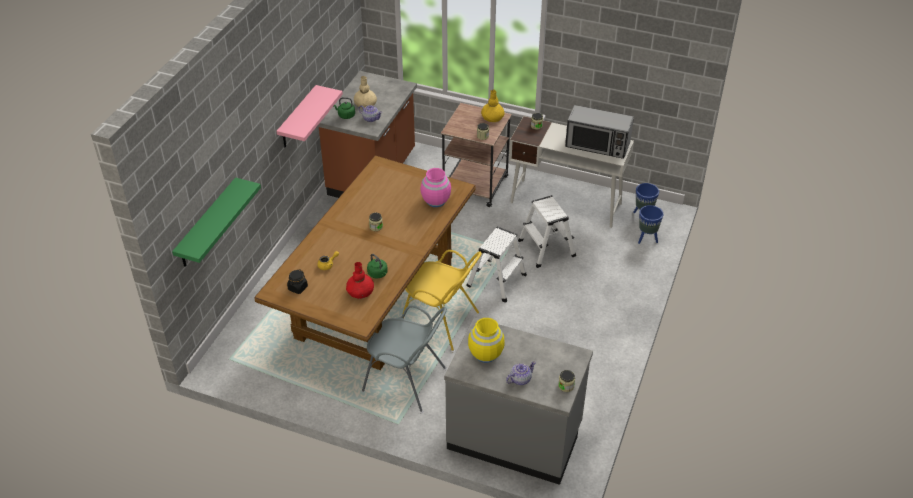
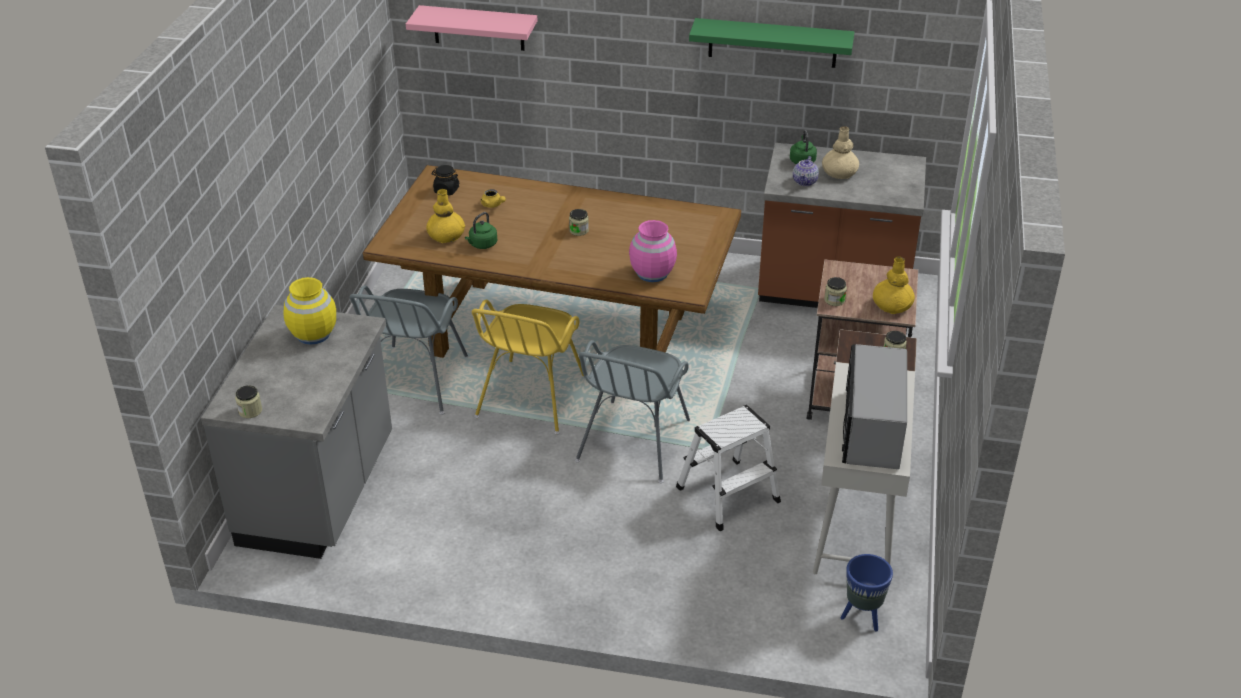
camera: 80 degrees right, 5 degrees down
(207, 224) = (489, 77): green shelf -> green shelf (772, 43)
(297, 118) = (731, 102): pink shelf -> pink shelf (478, 28)
(360, 291) = (446, 236): red vase -> yellow vase
(496, 280) = (633, 444): white step ladder -> grey chair
(520, 379) = (264, 368): teapot -> none
(646, 239) = (798, 624): blue planter -> none

